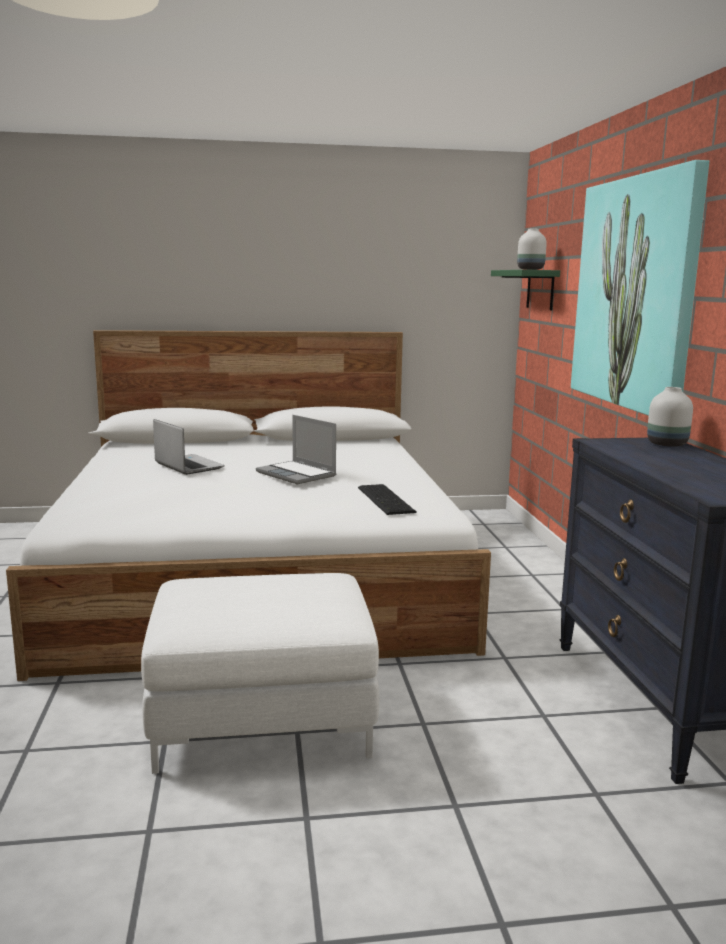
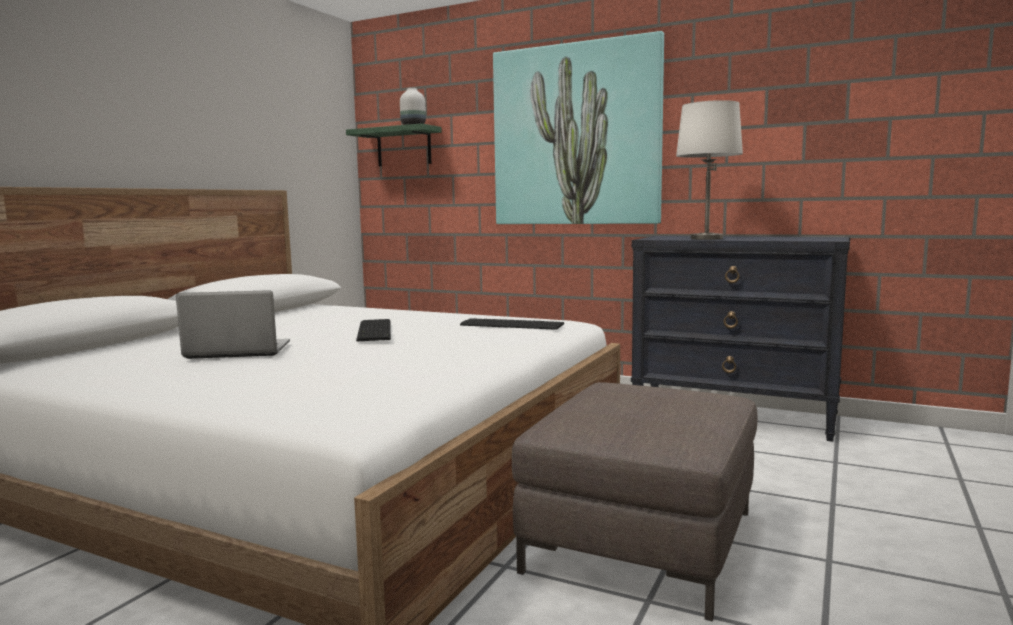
camera: 55 degrees left, 5 degrees down
(263, 716) = (641, 540): white ottoman -> brown ottoman
(297, 474) = (376, 330): laptop -> keyboard
(639, 456) = (706, 238): none -> white table lamp
(667, 444) = (678, 236): white vase -> none

